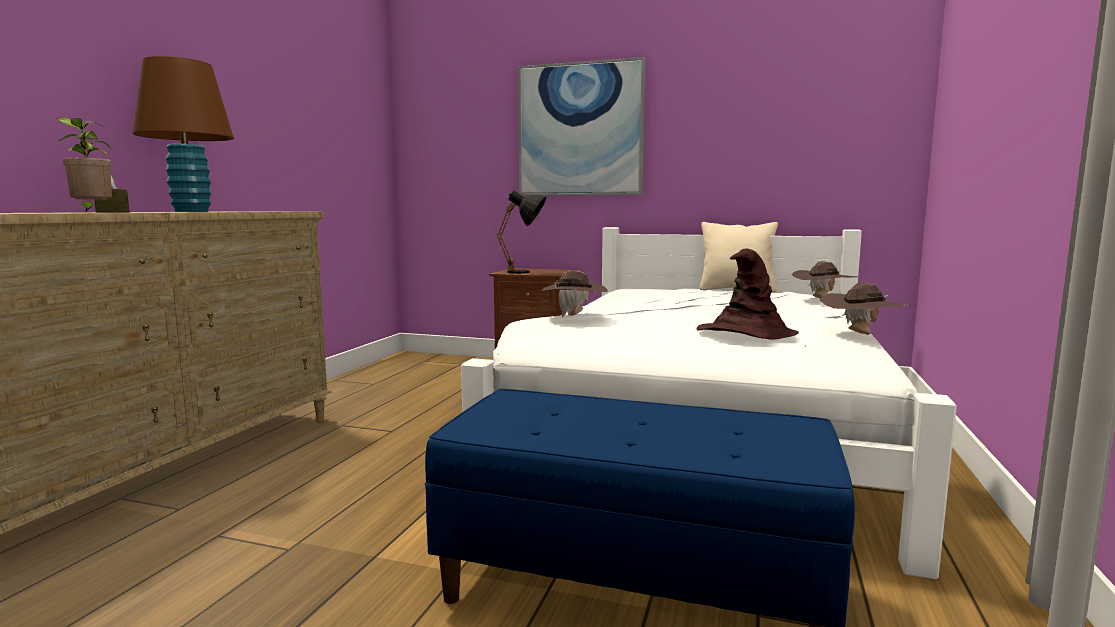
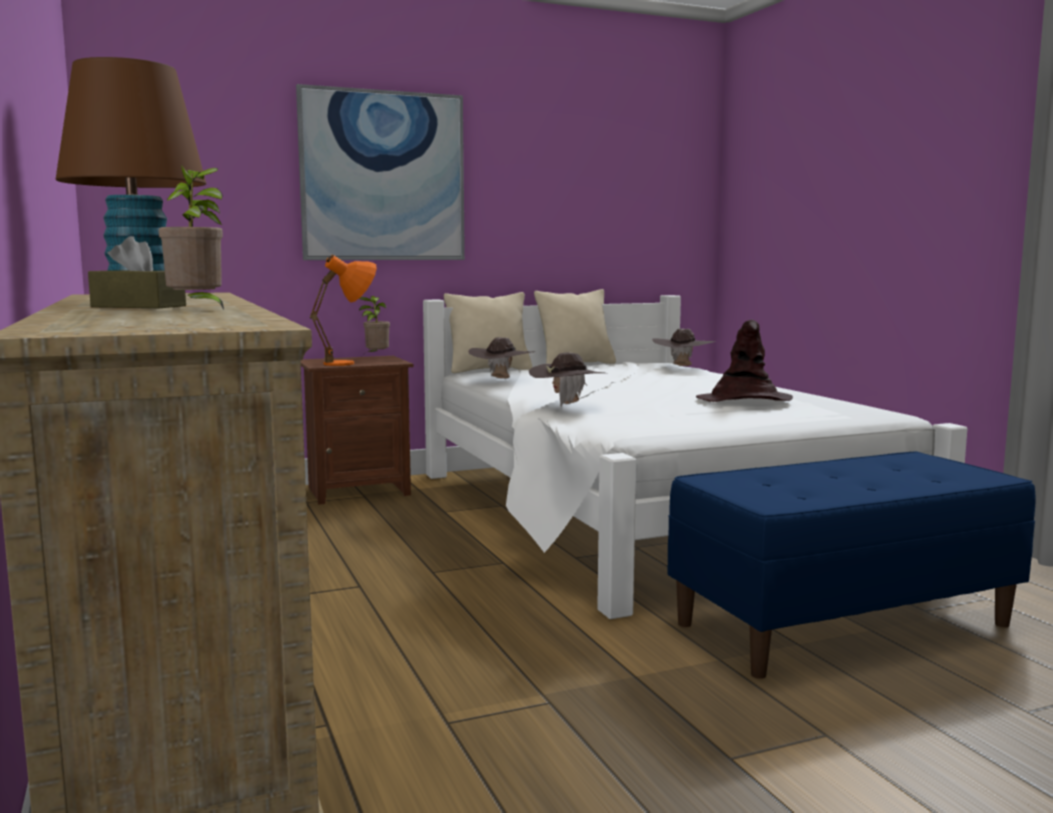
camera: 40 degrees left, 0 degrees up
(526, 272) = (350, 363): black table lamp -> orange table lamp
(563, 270) = (376, 357): none -> potted plant
(652, 288) = (489, 370): none -> beige pillow
(861, 335) = (805, 391): brown hat -> brown hat (501, 379)

